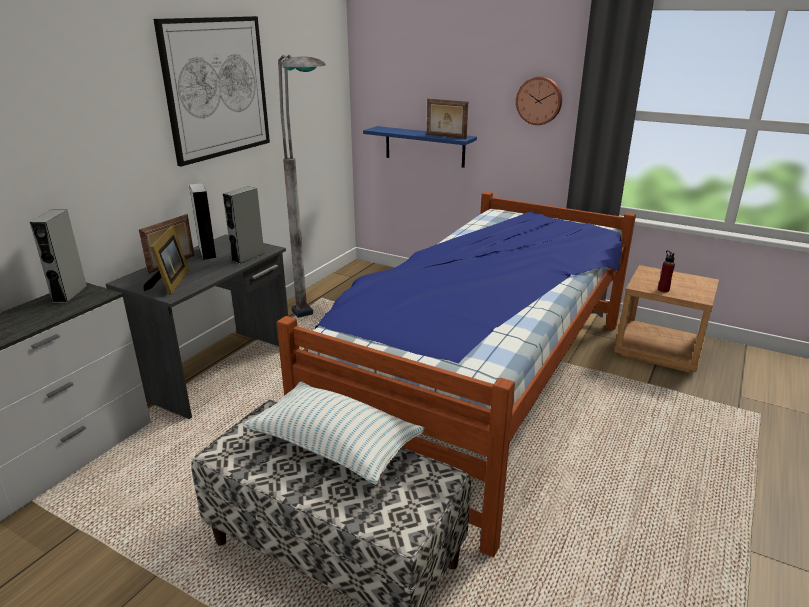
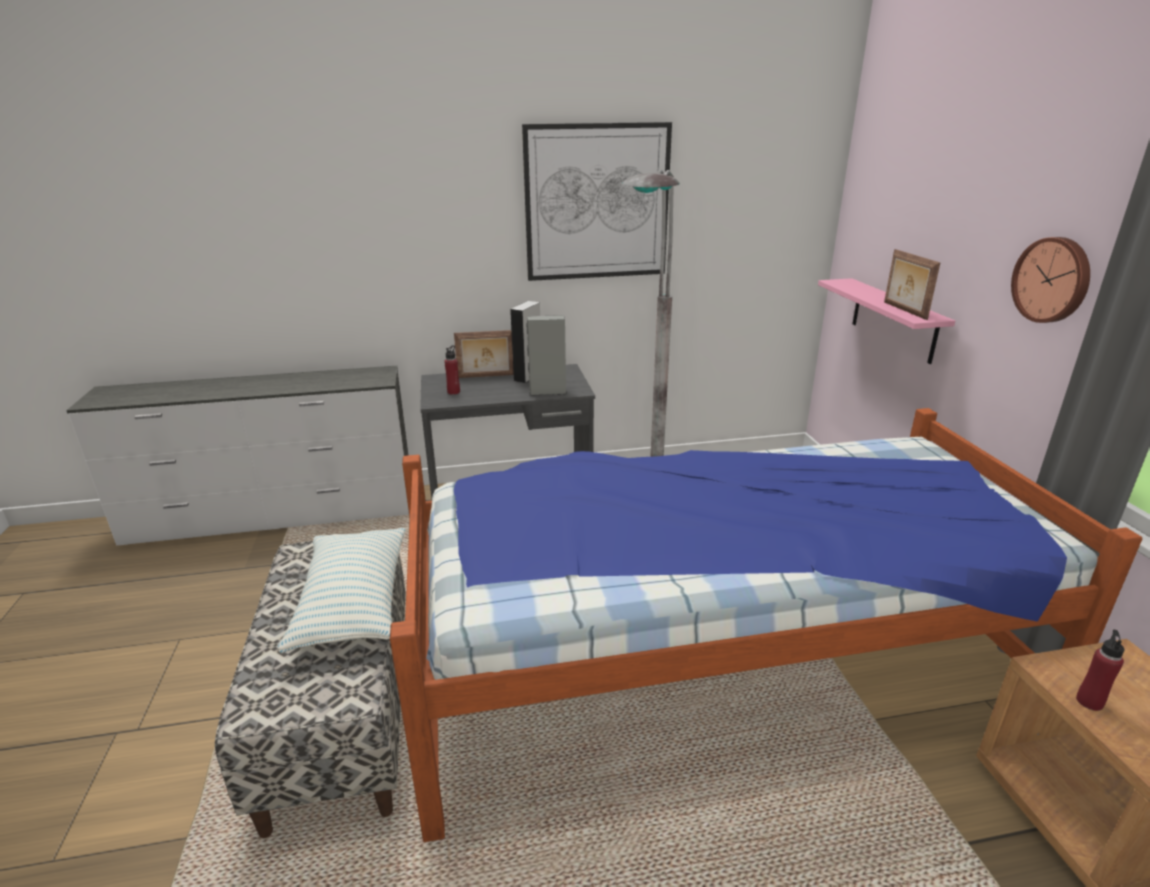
camera: 50 degrees right, 0 degrees up
(70, 294) = (371, 373): grey speaker -> none
(170, 283) = (453, 392): picture frame -> red bottle
(424, 146) = (893, 320): blue shelf -> pink shelf

